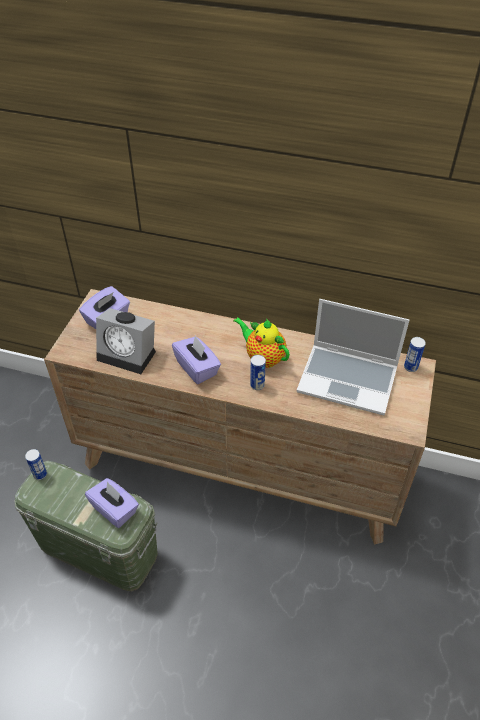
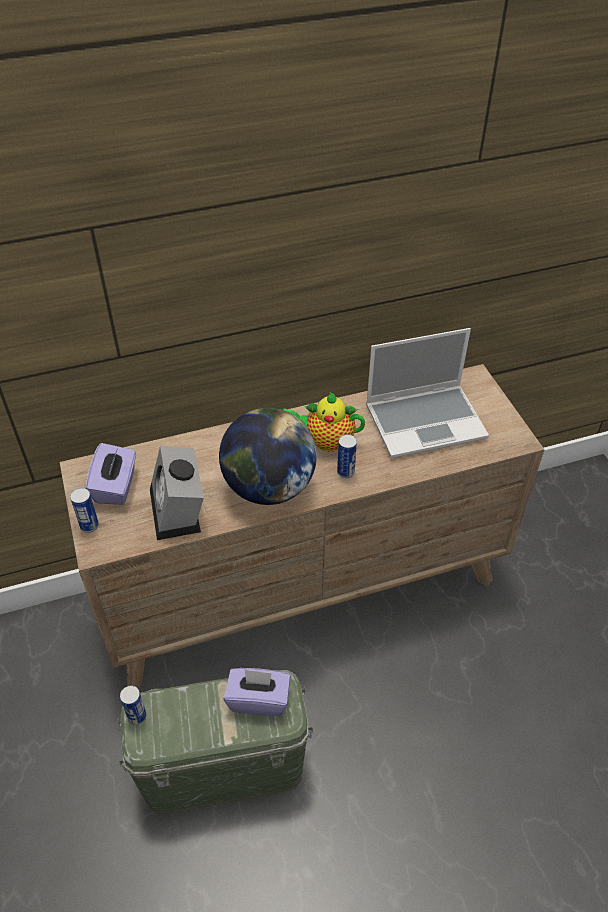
camera: 35 degrees left, 0 degrees up
(129, 354) = (179, 511): alarm clock -> alarm clock turned 90 degrees clockwise
(197, 368) = (269, 487): purple tissue box -> globe
(410, 367) = (468, 381): can -> can (89, 526)

